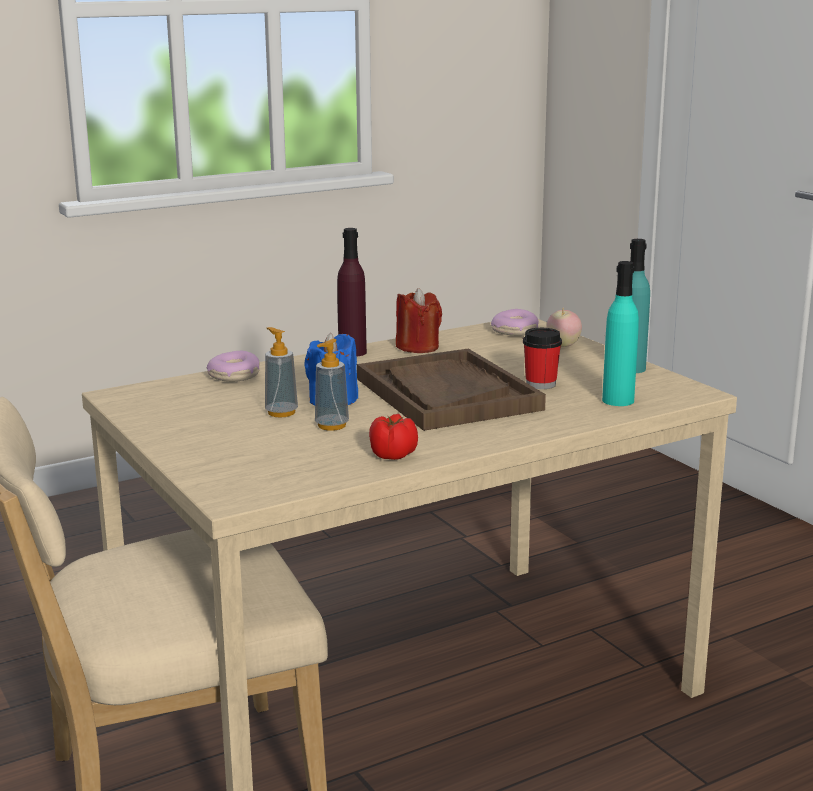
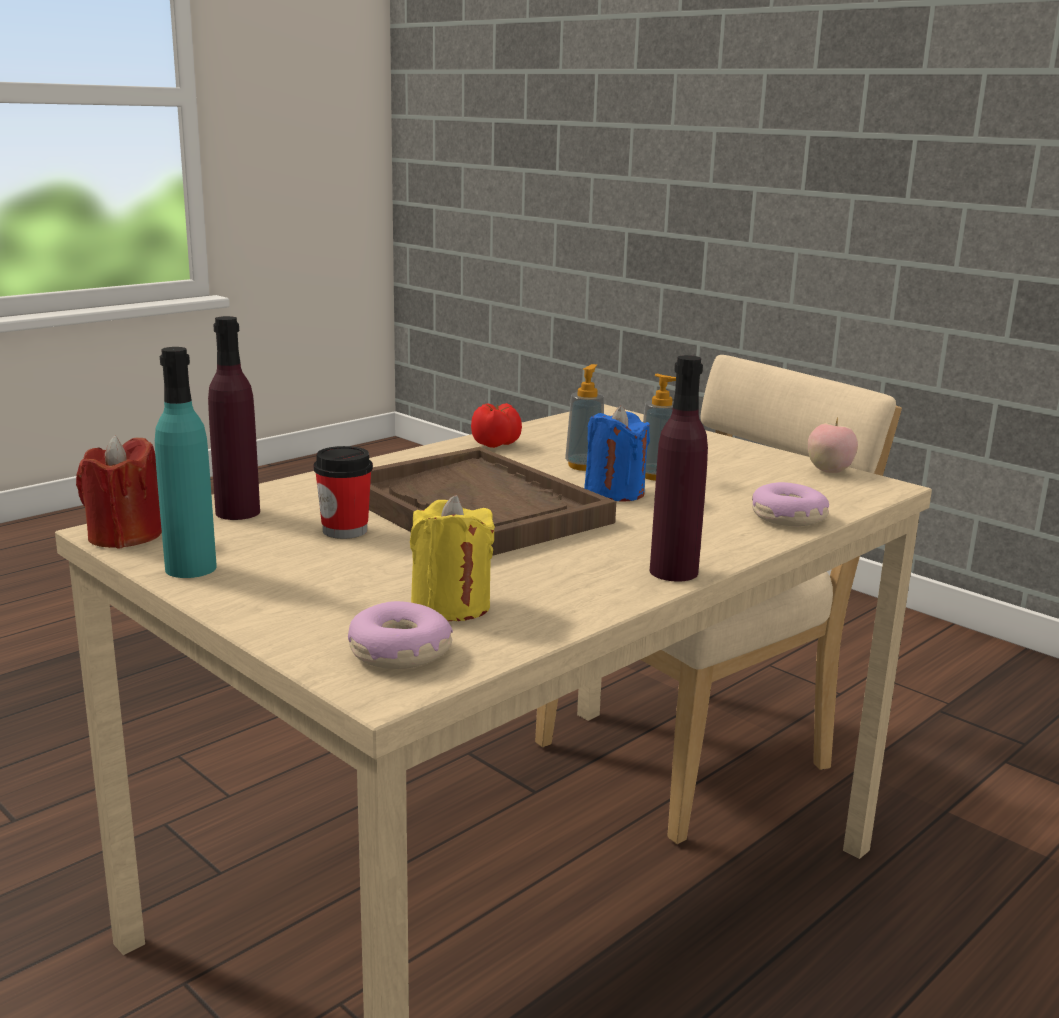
camera: 165 degrees right, 0 degrees up
(418, 347) = (572, 591): red candle -> red candle (125, 536)
(485, 345) = (451, 606): none -> yellow candle
(563, 345) = (299, 616): apple -> apple (829, 471)
(618, 400) = (238, 512): turquoise bottle -> purple bottle

